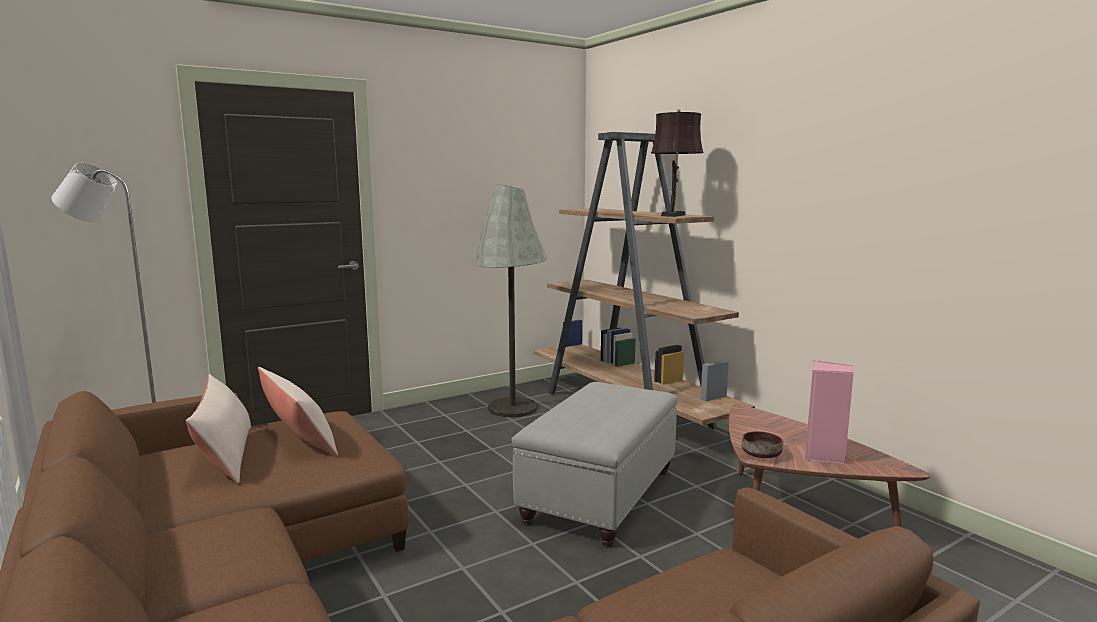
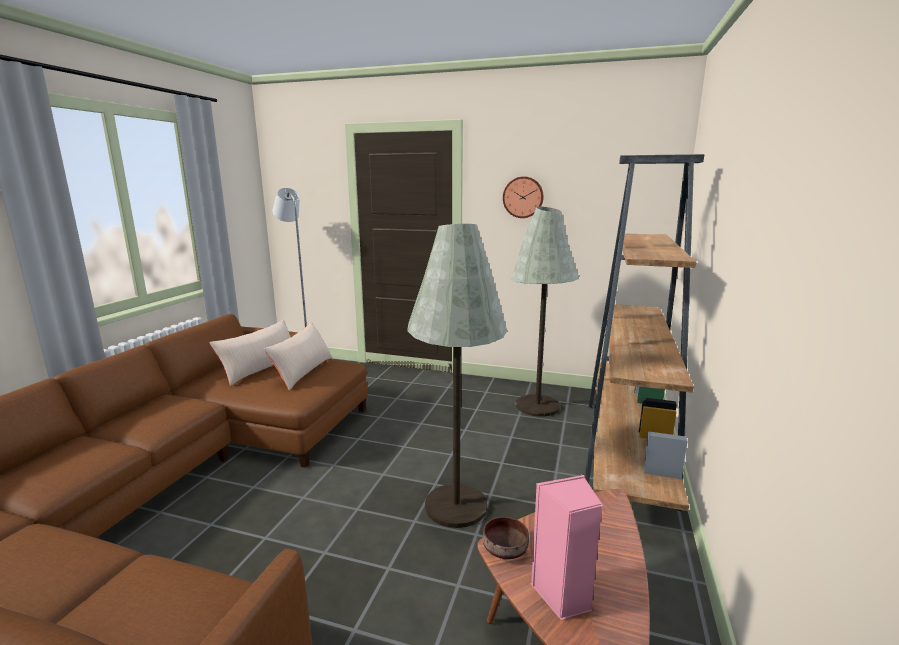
camera: 50 degrees right, 5 degrees up
(444, 176) = (523, 197): none -> wall clock
(599, 496) = (456, 506): grey ottoman -> grey floor lamp
(674, 215) = (654, 254): brown table lamp -> none

